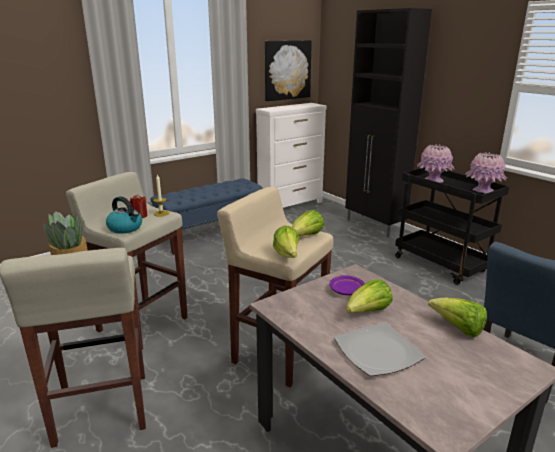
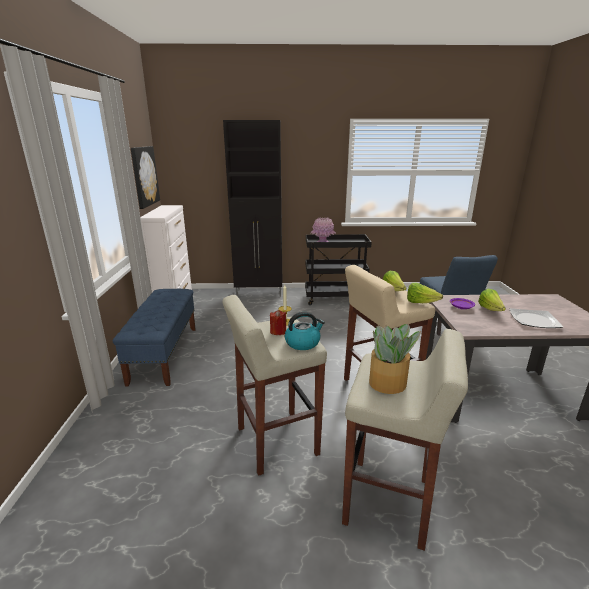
camera: 55 degrees left, 0 degrees up
(458, 328) = (516, 298): lettuce -> none
(483, 191) = (355, 241): pink vase -> none

